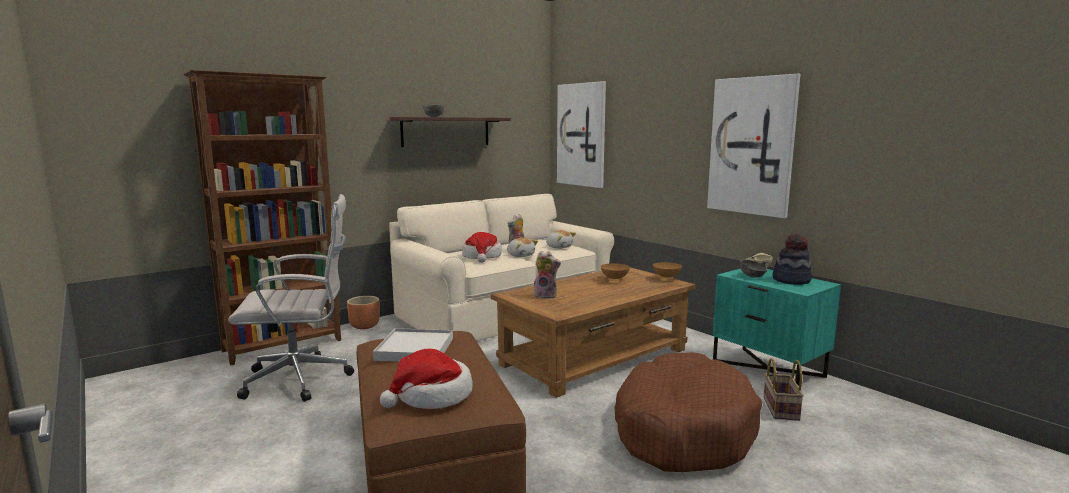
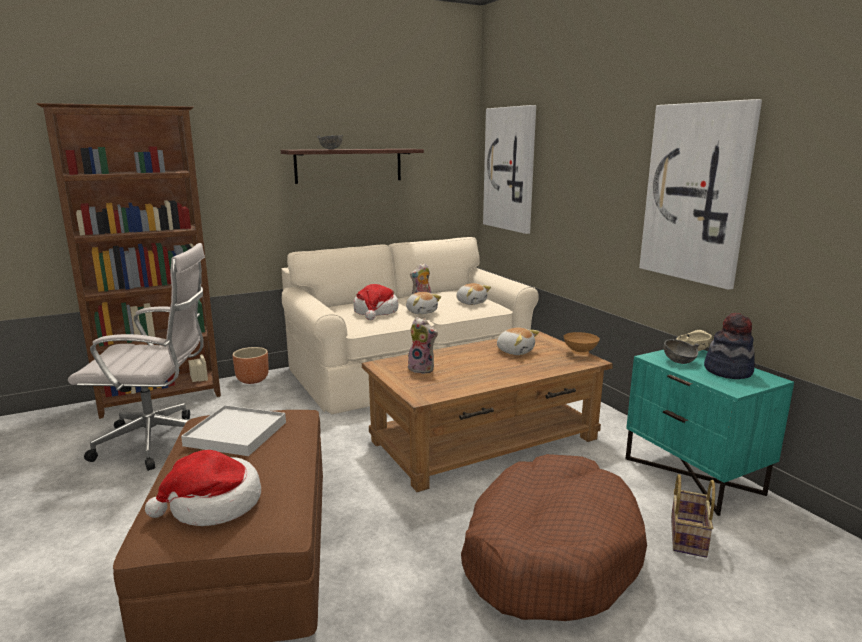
camera: 10 degrees right, 5 degrees up
(614, 280) = (515, 351): brown bowl -> plush toy

